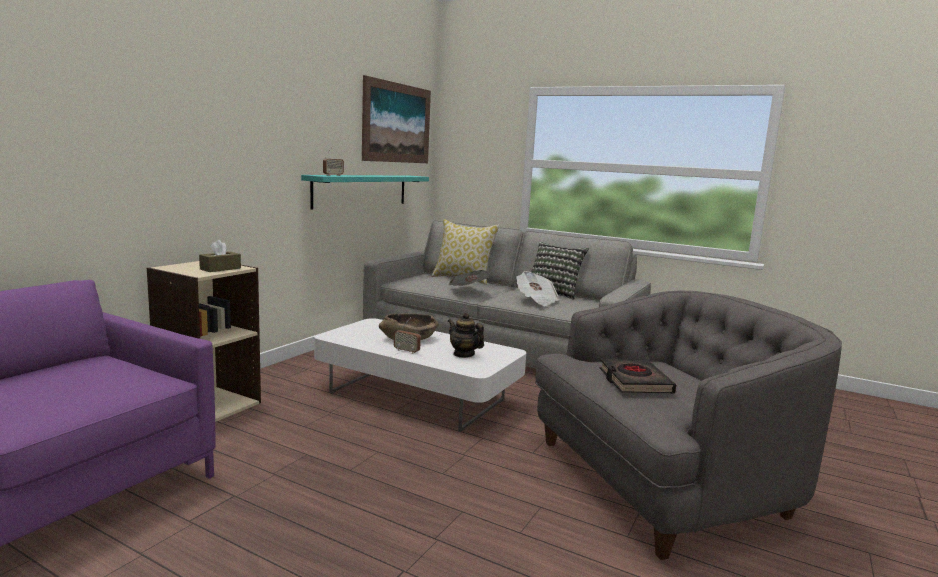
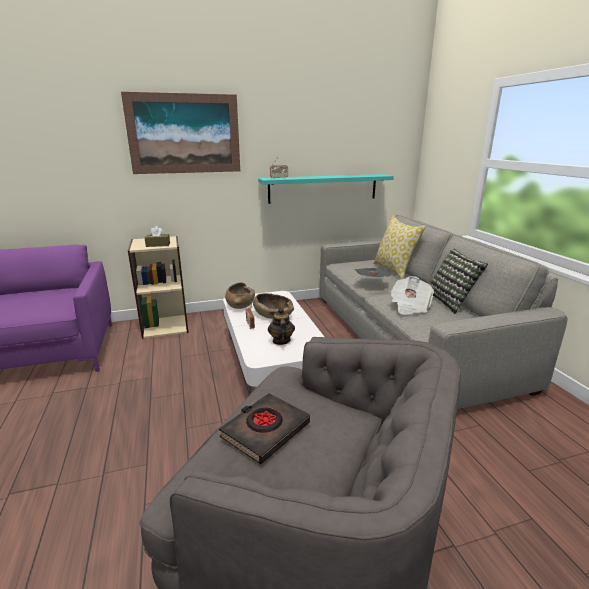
camera: 45 degrees right, 10 degrees up
(349, 338) = (240, 304): none -> brown bowl
(397, 123) = (368, 129): picture -> picture (184, 134)

